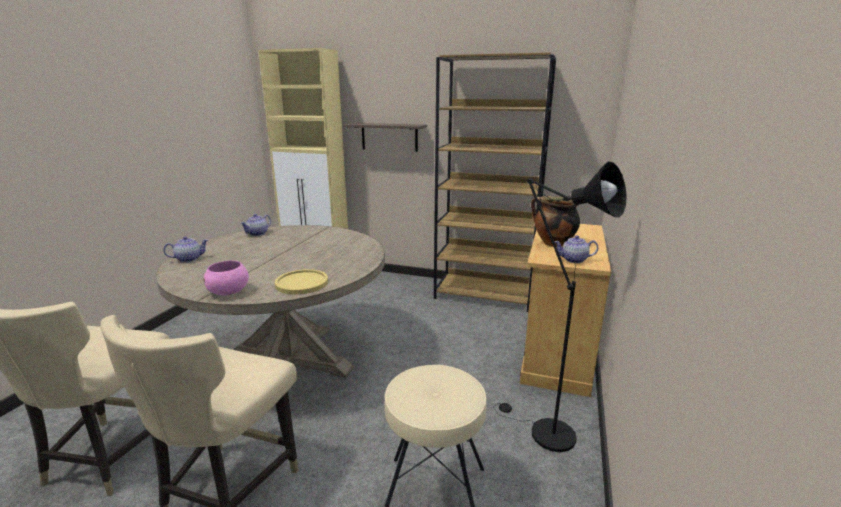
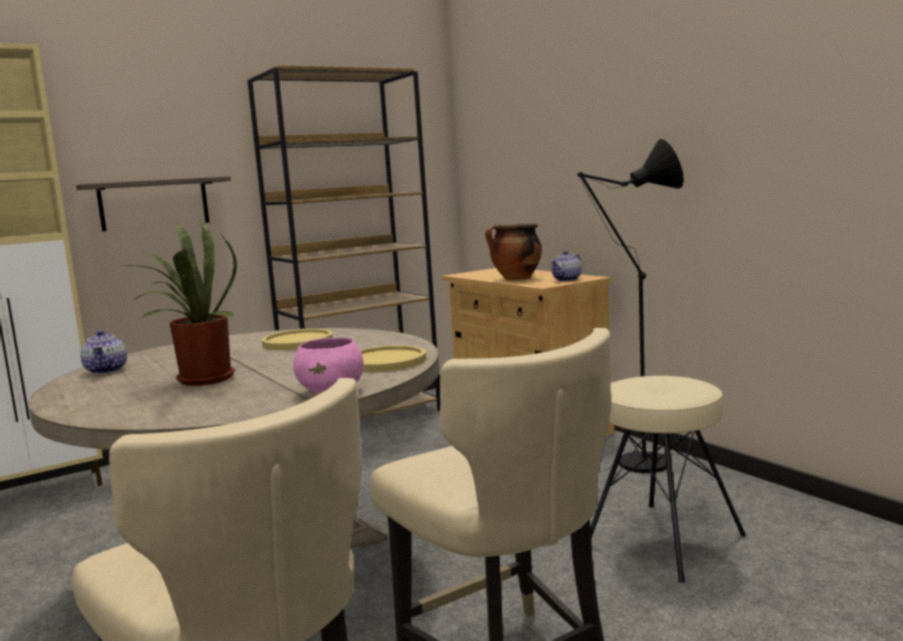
camera: 50 degrees left, 10 degrees down
(189, 259) = (108, 409): teapot -> none
(244, 256) = (199, 380): none -> potted plant
(337, 247) = (298, 342): none -> yellow plate

